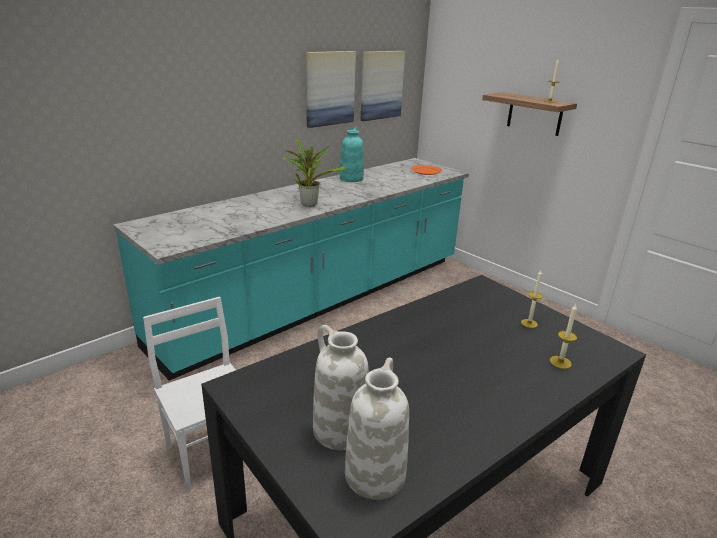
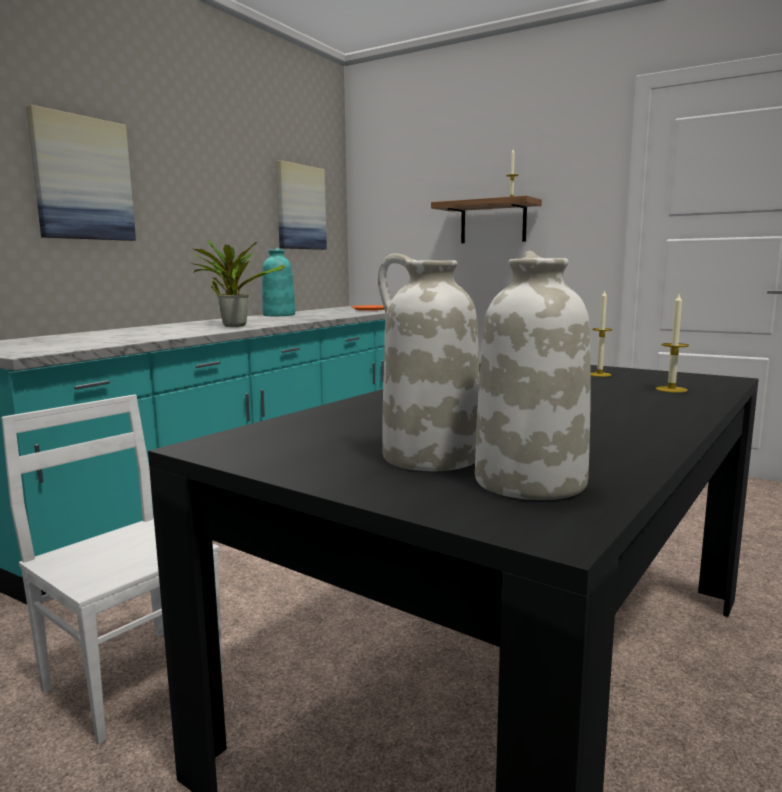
camera: 15 degrees left, 15 degrees down
(329, 88) = (239, 199): picture -> picture (82, 179)

